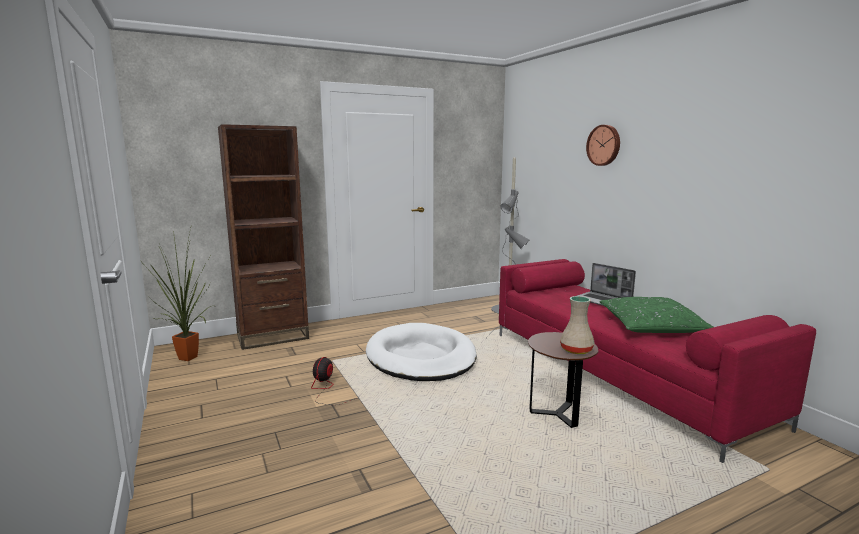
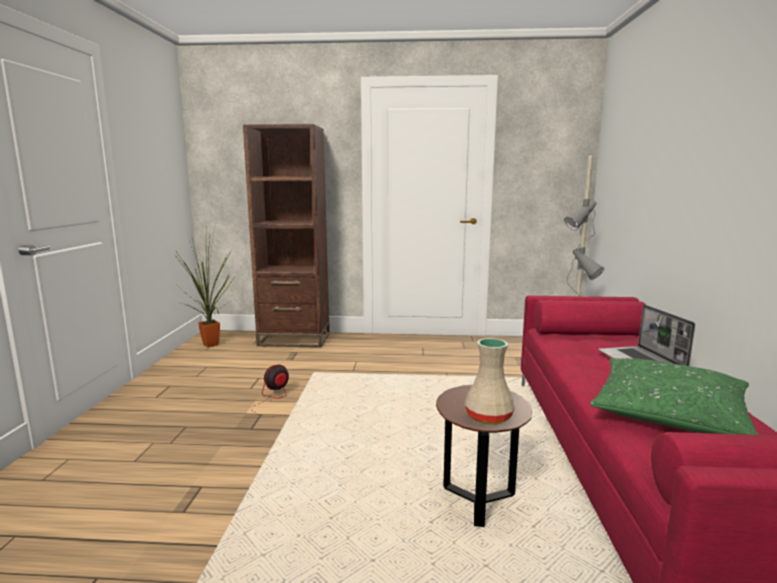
camera: 30 degrees right, 0 degrees up
(421, 357) = (401, 389): white dog bed -> none
(604, 145) = (692, 129): wall clock -> none

